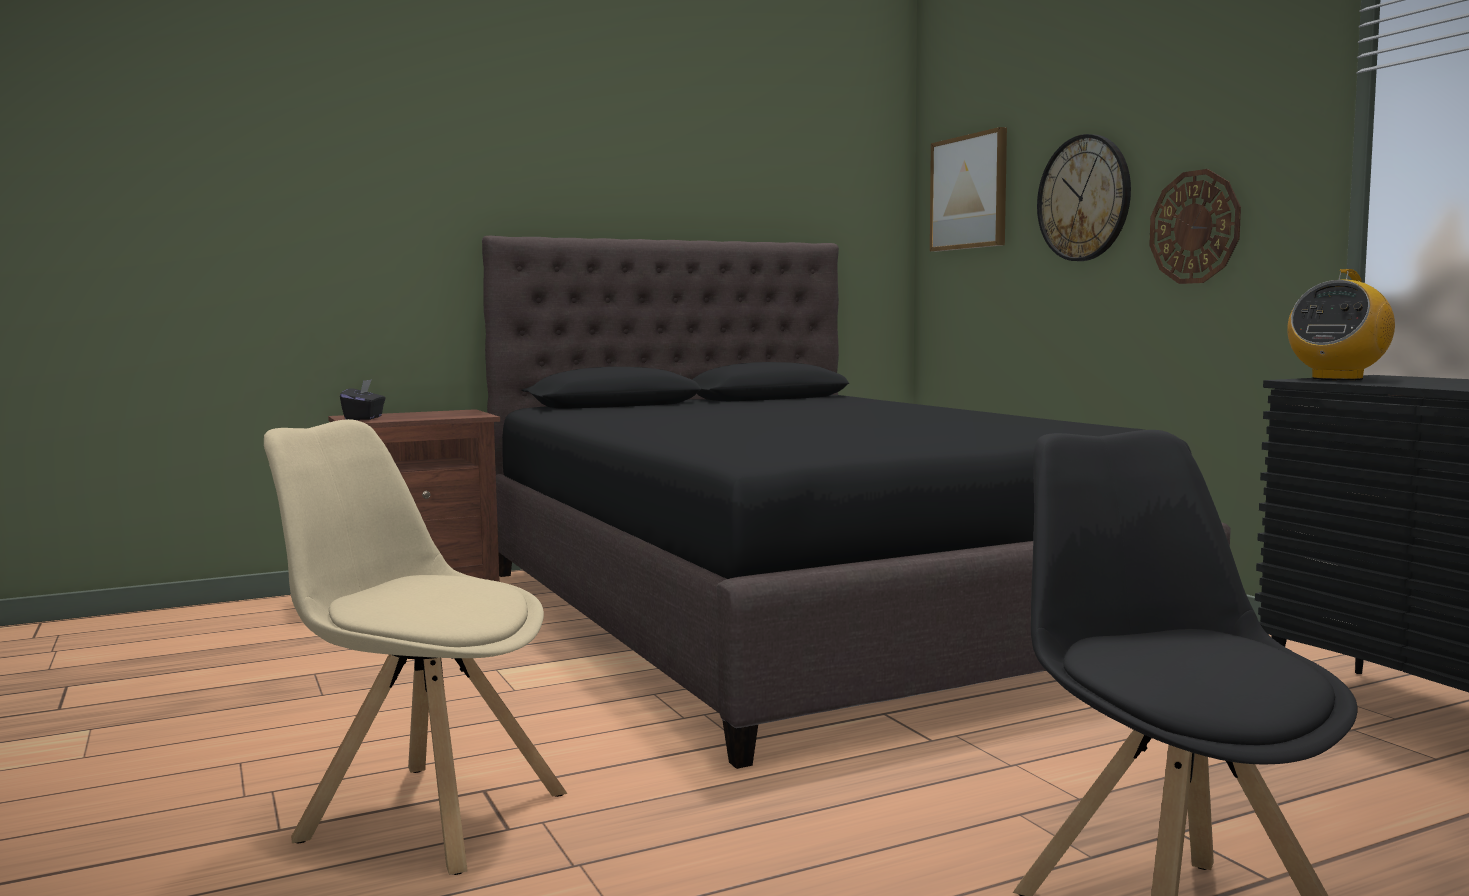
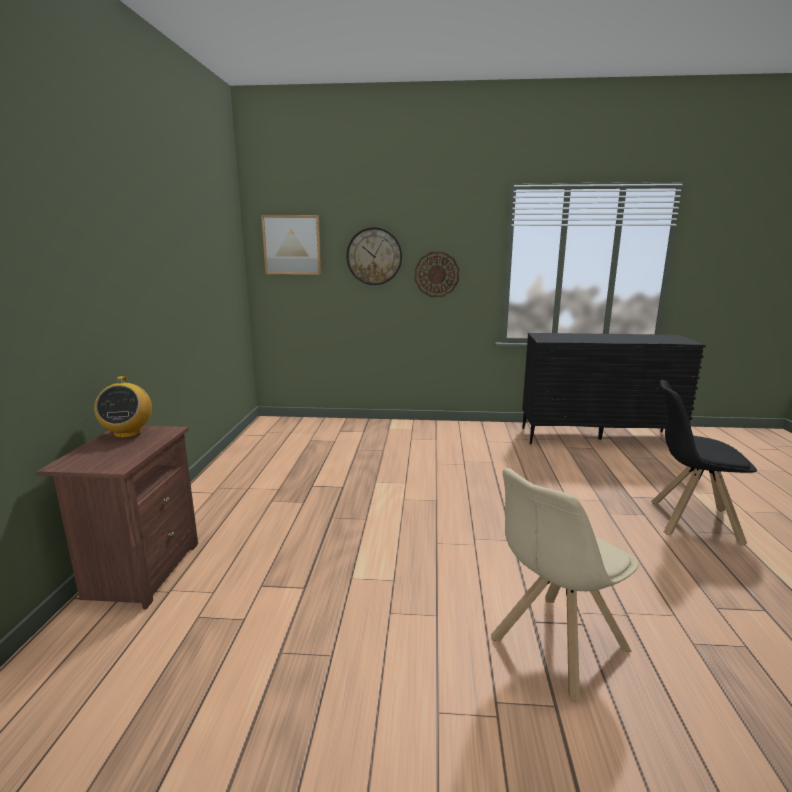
camera: 60 degrees left, 10 degrees up
(364, 418) = (102, 462): black tissue box -> none
(796, 614) = (358, 479): black bed -> none
(1337, 378) = (545, 338): radio -> radio (128, 433)

